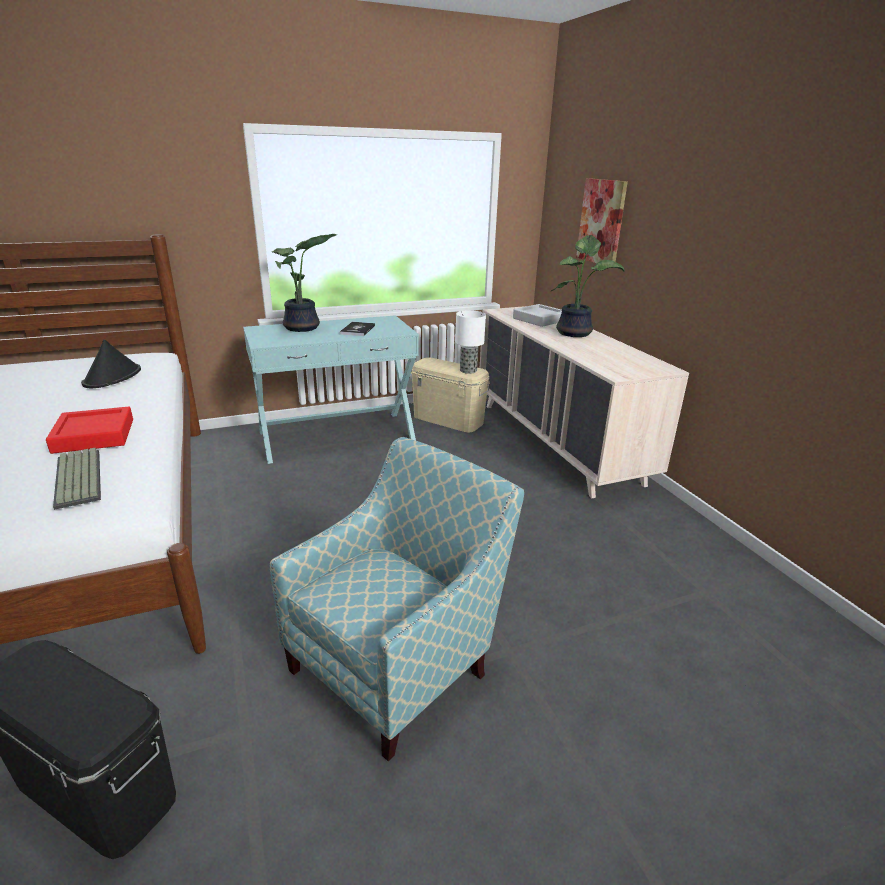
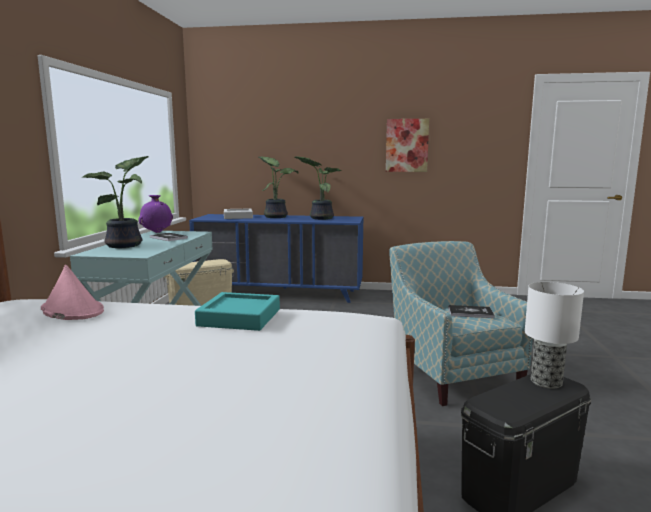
camera: 60 degrees left, 15 degrees down
(80, 478) = (329, 322): keyboard -> none
(94, 436) = (239, 317): red tray -> turquoise tray
(113, 377) = (72, 310): black hat -> pink hat
(381, 320) = (157, 232): none -> purple vase
(384, 592) = (470, 312): none -> book
(468, 371) = (216, 261): table lamp -> table lamp (547, 382)
(557, 442) = (280, 293): beige dresser -> blue dresser
(601, 222) = (262, 148): picture -> picture (407, 145)
(611, 354) = (320, 218): none -> potted plant

